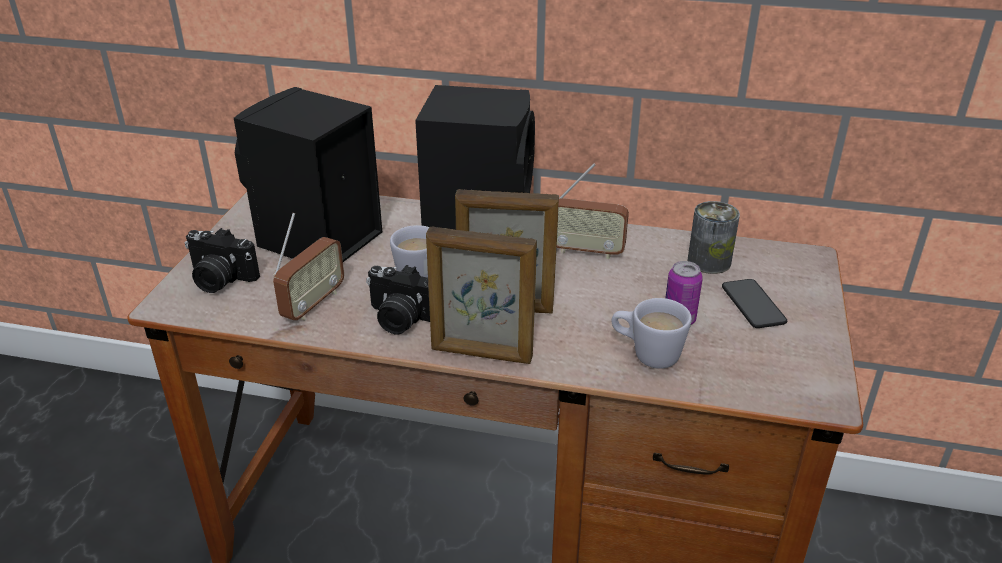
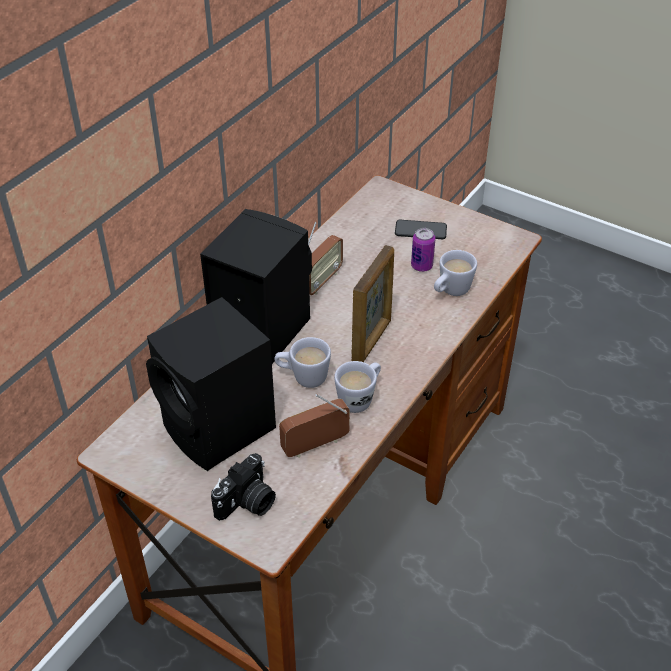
camera: 70 degrees left, 10 degrees up
(313, 304) = (315, 445): radio -> radio turned 75 degrees counterclockwise
(401, 319) = (360, 398): camera -> white mug
(481, 354) = (419, 366): picture frame -> none
(709, 261) = (364, 230): can -> none

